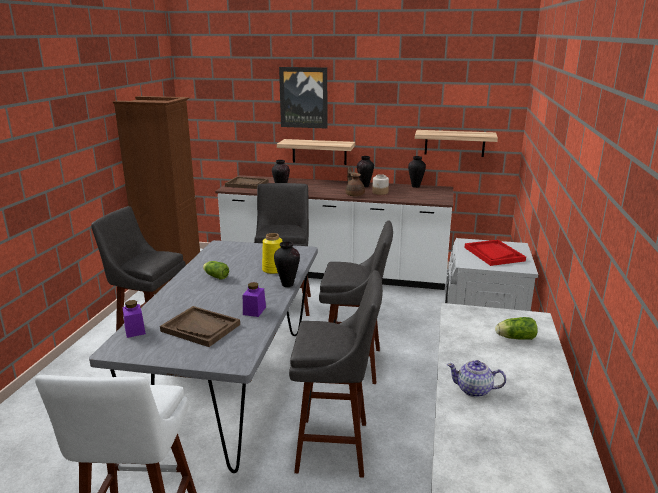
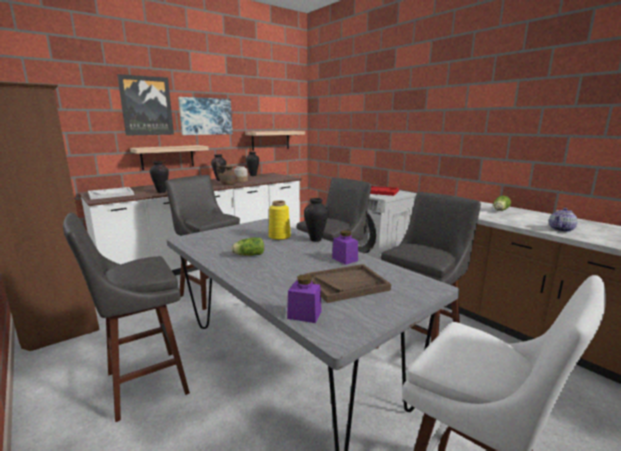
camera: 50 degrees left, 5 degrees down
(247, 184) = (111, 194): brown tray -> white tray
(367, 109) = (206, 116): none -> picture

